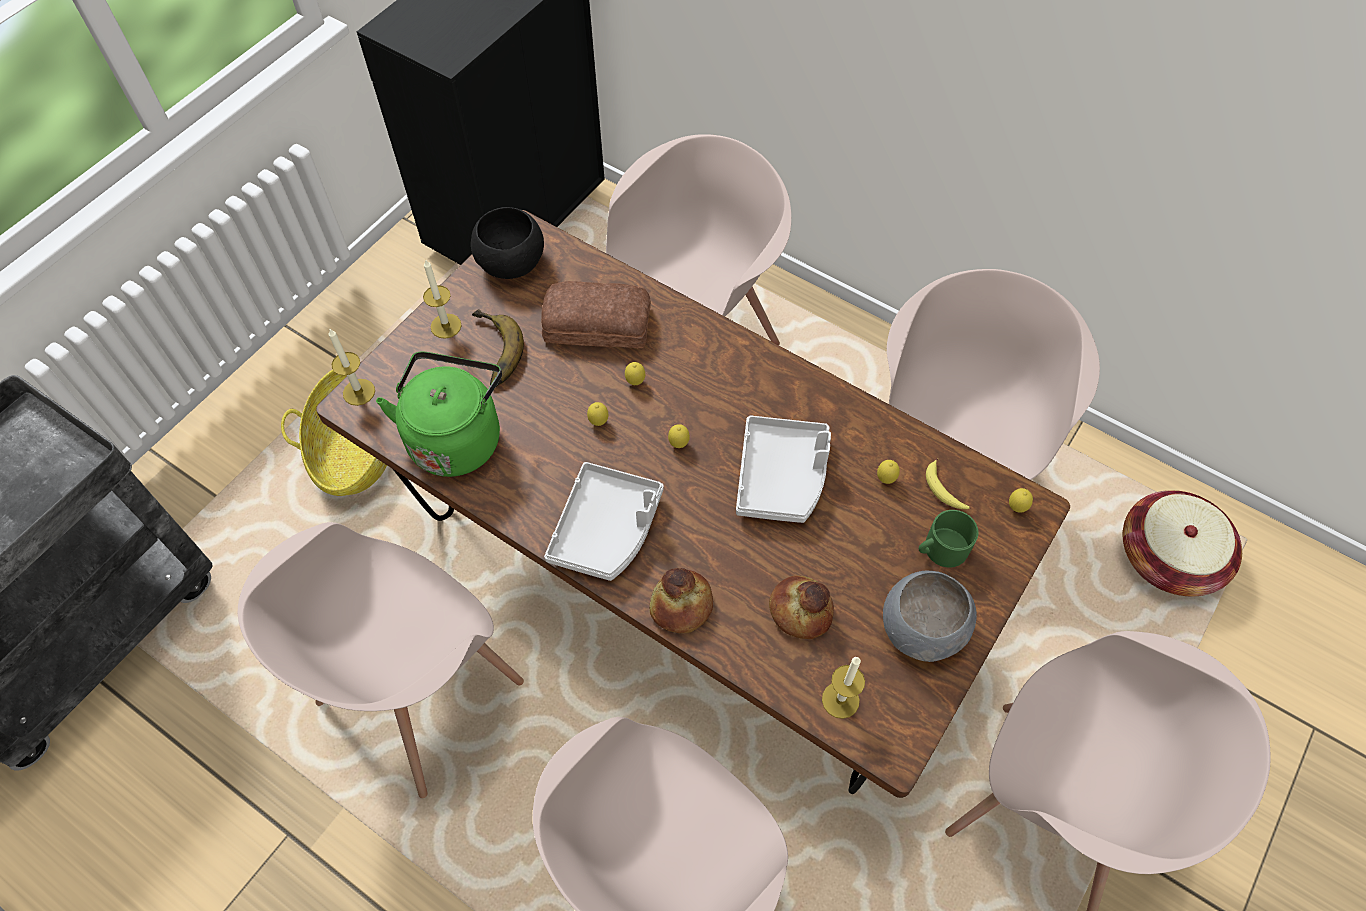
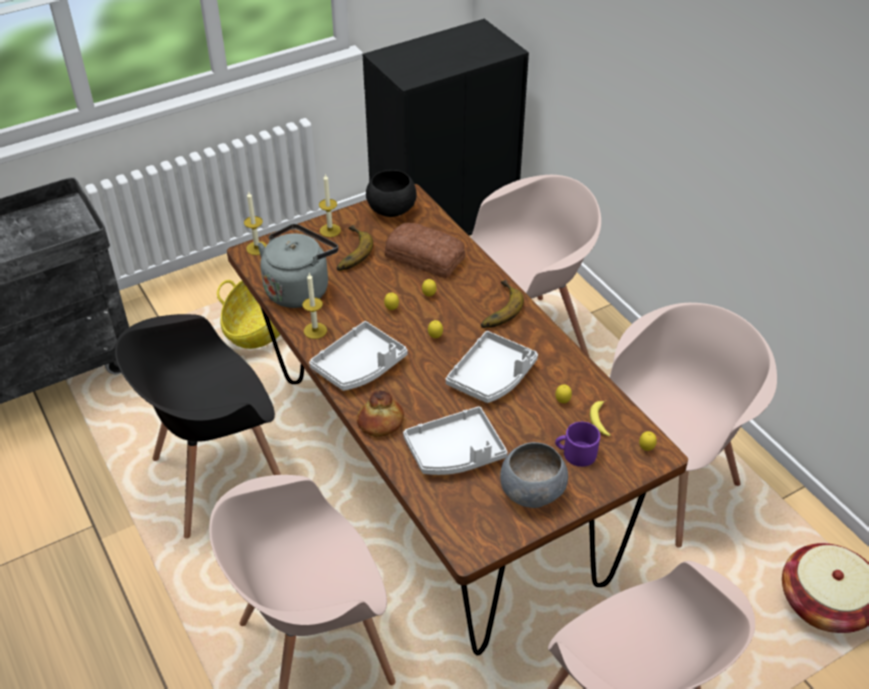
camera: 25 degrees right, 15 degrees down
(419, 695) = (218, 479): beige chair -> black chair
(456, 437) = (299, 289): green kettle -> grey kettle
(731, 370) = (496, 308): none -> banana
(799, 611) = (455, 452): bread -> grey tray
(840, 700) = (450, 509): candle -> candle (315, 330)
(941, 549) = (575, 453): green mug -> purple mug

